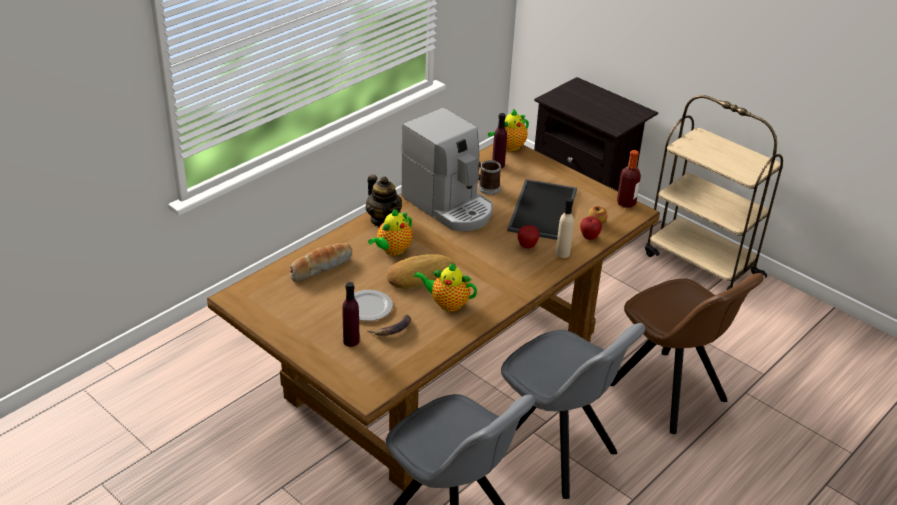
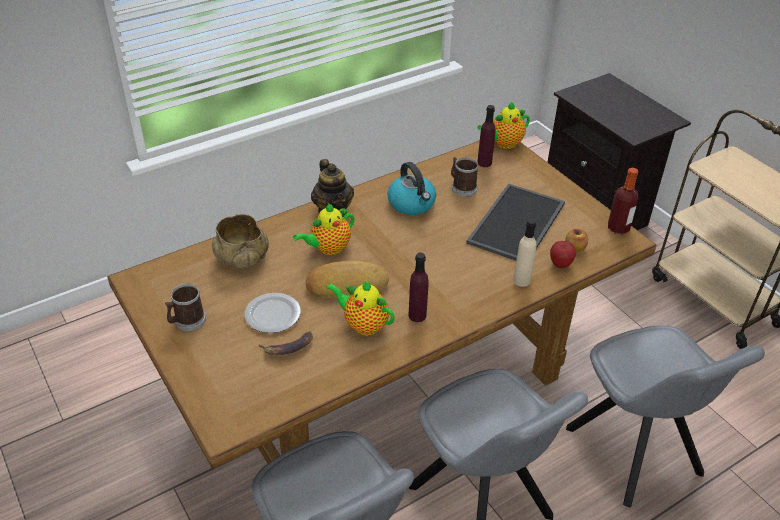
camera: 15 degrees right, 5 degrees up
(297, 322) = (187, 321): none -> mug
(320, 267) = (242, 257): bread -> beige bowl
(351, 341) = (236, 355): purple bottle -> purple bottle (417, 315)
(449, 206) = (412, 204): coffee machine -> kettle
(527, 246) = (483, 265): apple -> none
(668, 392) = (635, 451): brown chair -> grey chair

